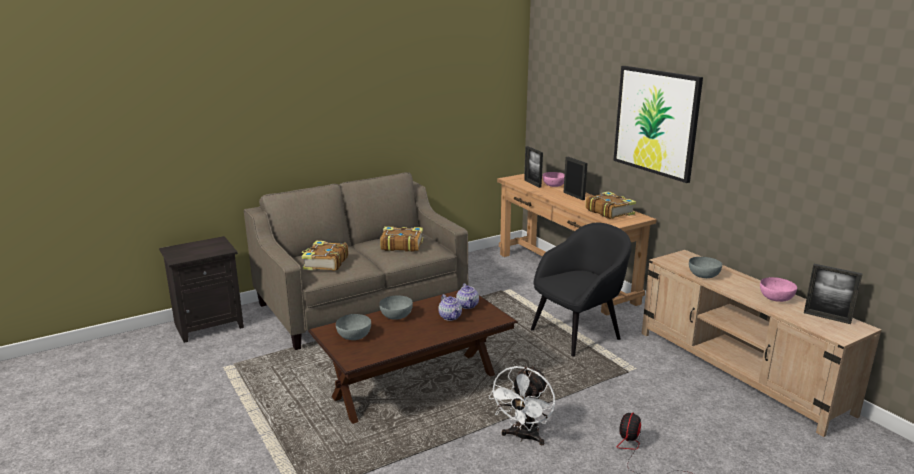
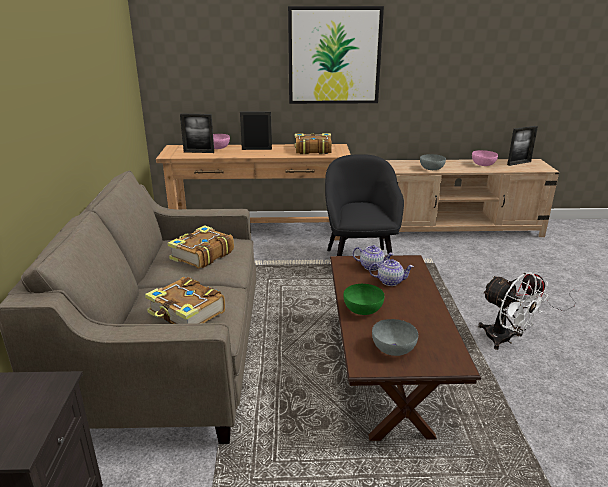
camera: 60 degrees left, 5 degrees up
(396, 316) = (363, 309): grey bowl -> green bowl

